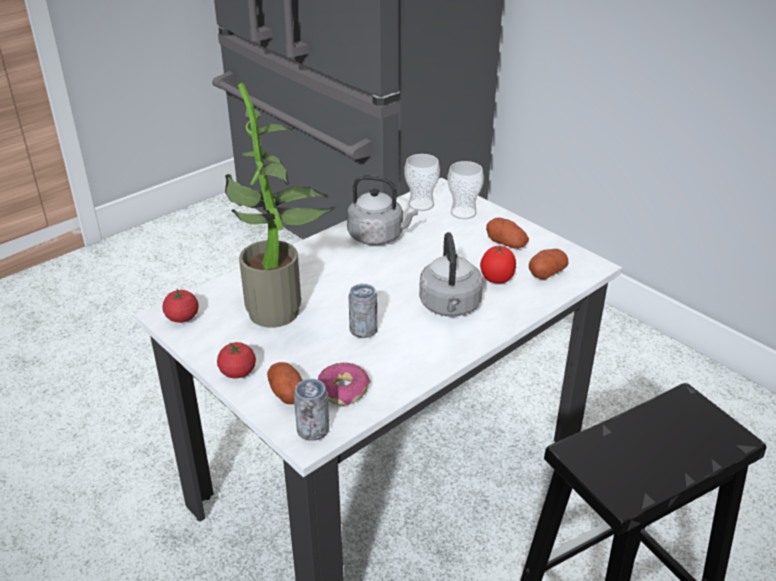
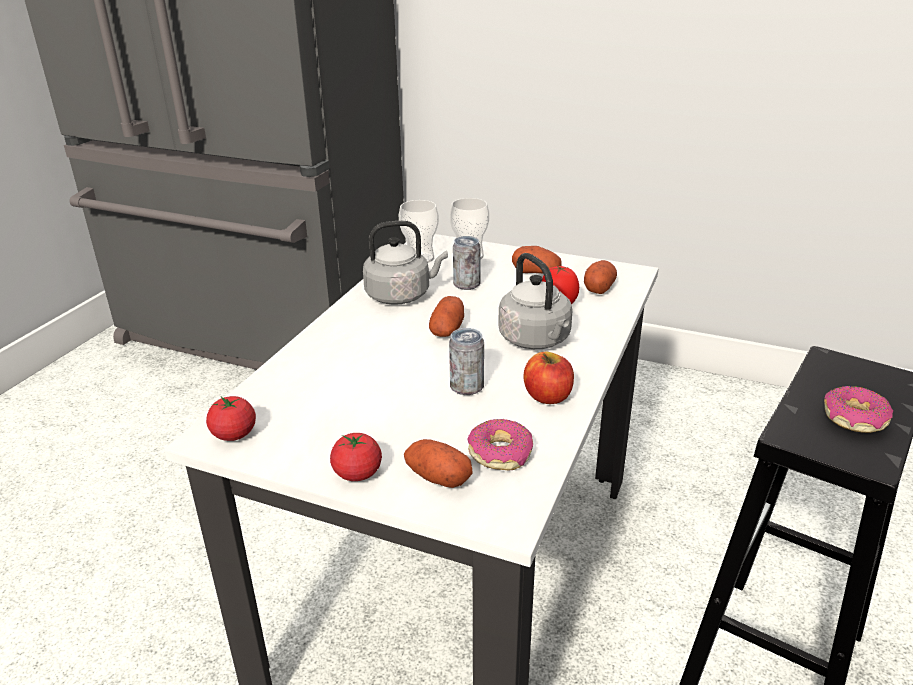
camera: 25 degrees left, 5 degrees down
(282, 311) = (356, 392): potted plant -> none
(313, 430) = (504, 507): can -> can (466, 284)
(389, 277) = (447, 330): none -> potato
(416, 357) = (548, 396): none -> apple
(649, 457) = (853, 419): none -> donut

